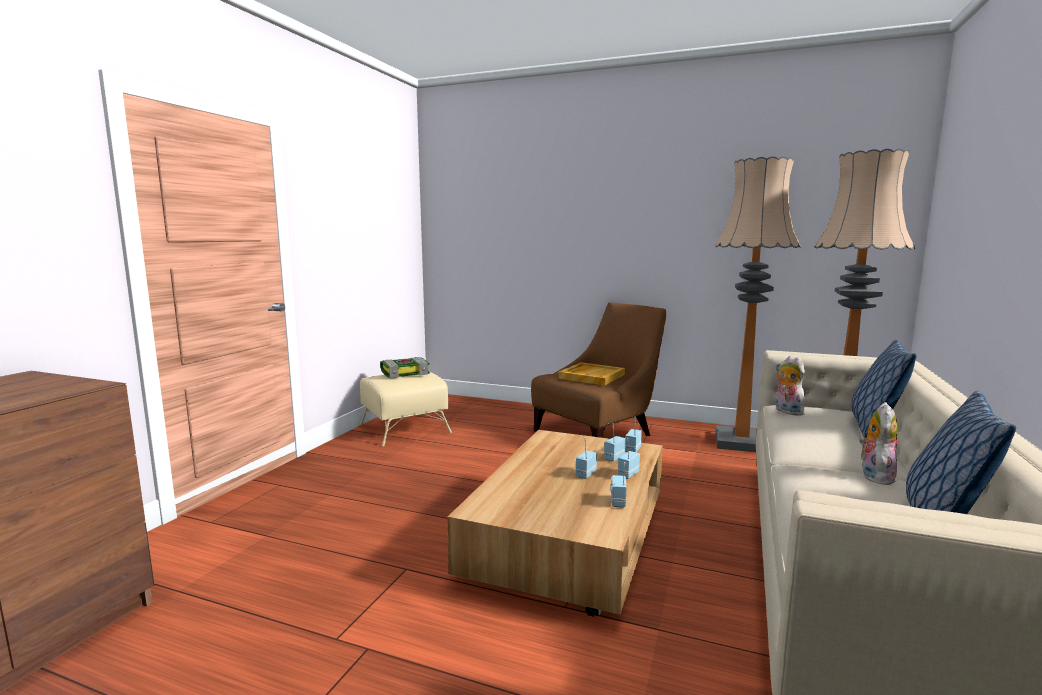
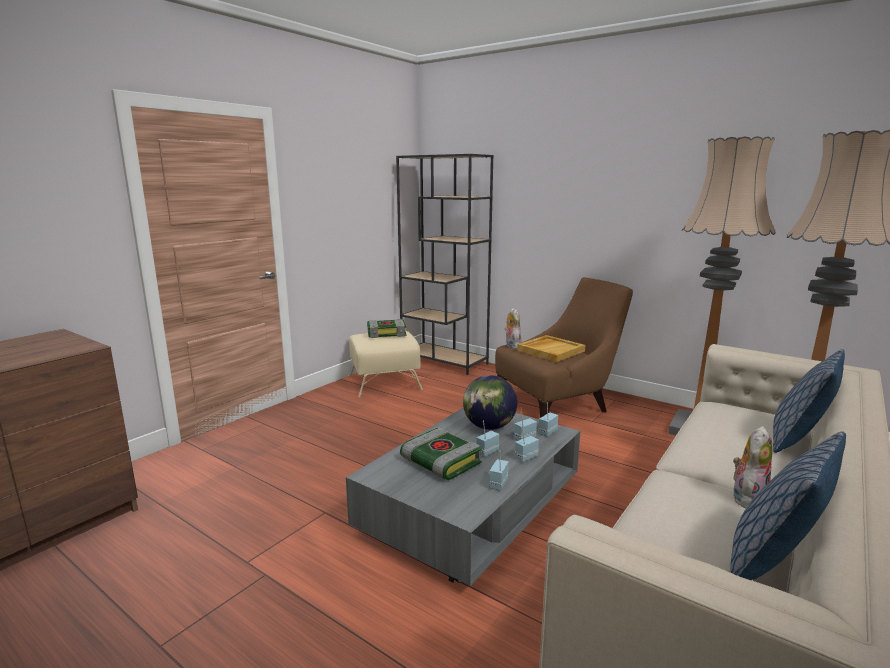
camera: 15 degrees right, 5 degrees up
(460, 403) = (444, 361): none -> bookcase
(542, 489) = (439, 462): none -> book
(569, 540) = (472, 508): brown coffee table -> grey coffee table
(571, 451) = (489, 427): none -> globe
(787, 411) = (712, 412): plush toy -> plush toy (511, 346)

